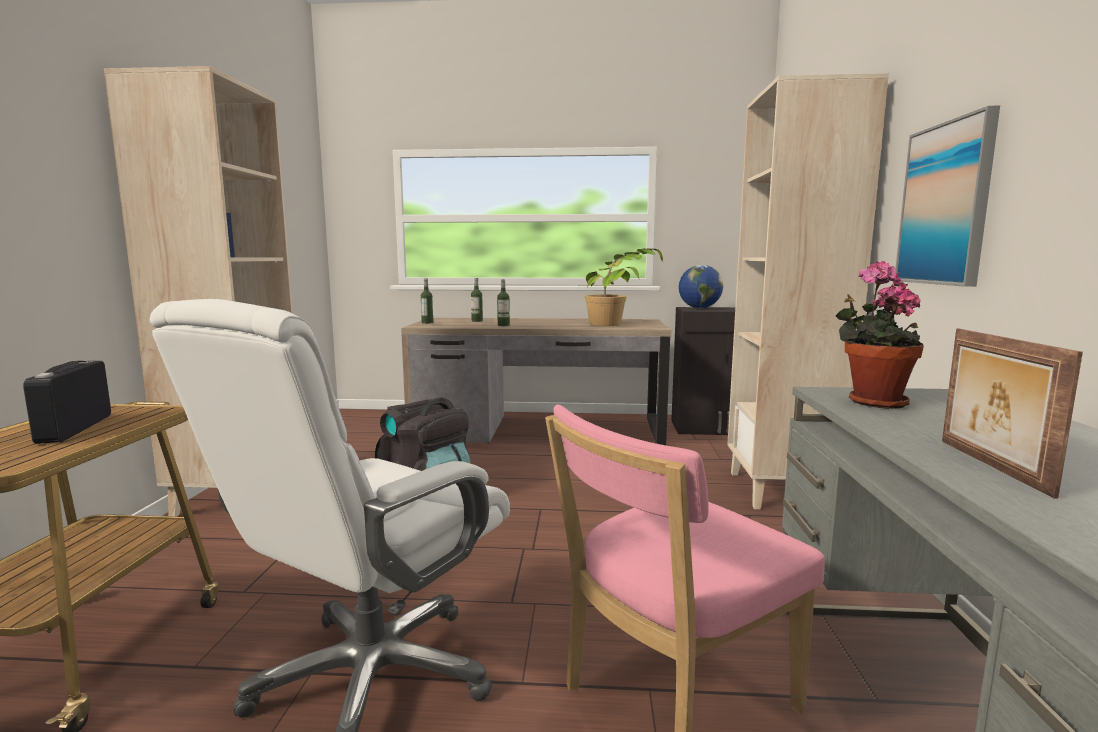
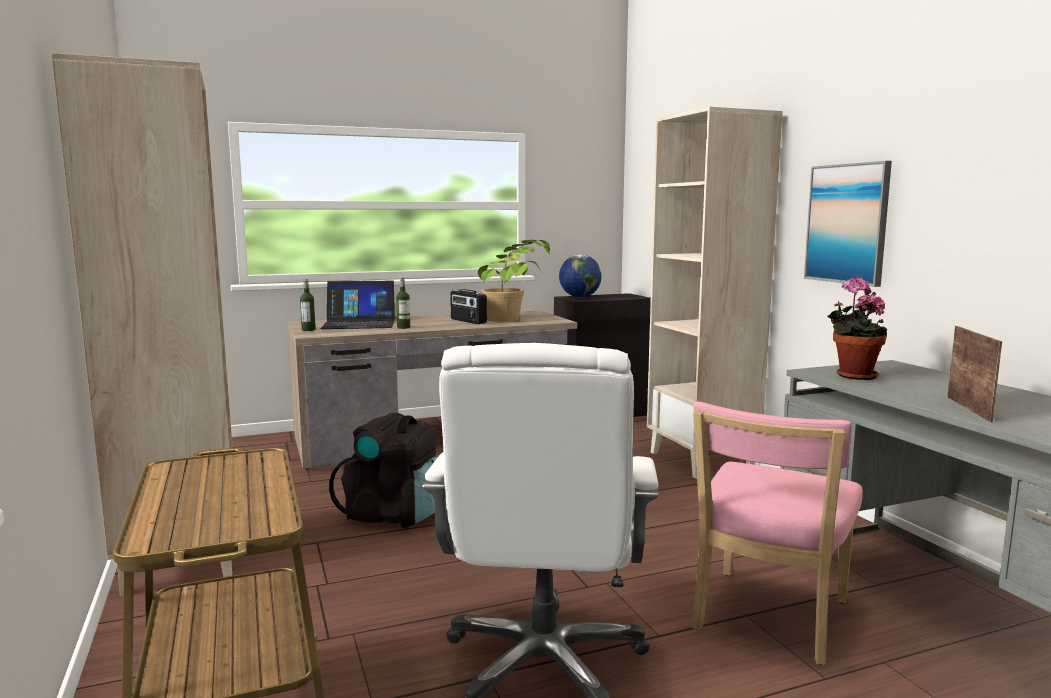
camera: 25 degrees left, 0 degrees up
(74, 429) = (220, 485): radio -> radio (468, 321)
(477, 321) = (359, 323): bottle -> laptop
(989, 466) = (970, 408): picture frame -> picture frame turned 150 degrees counterclockwise

